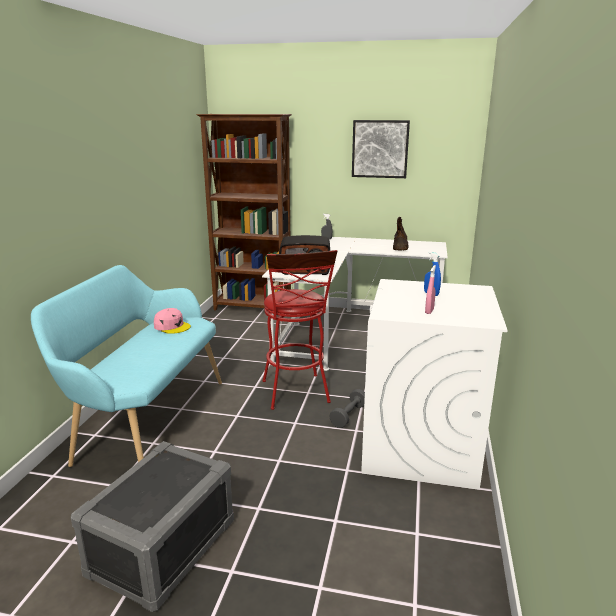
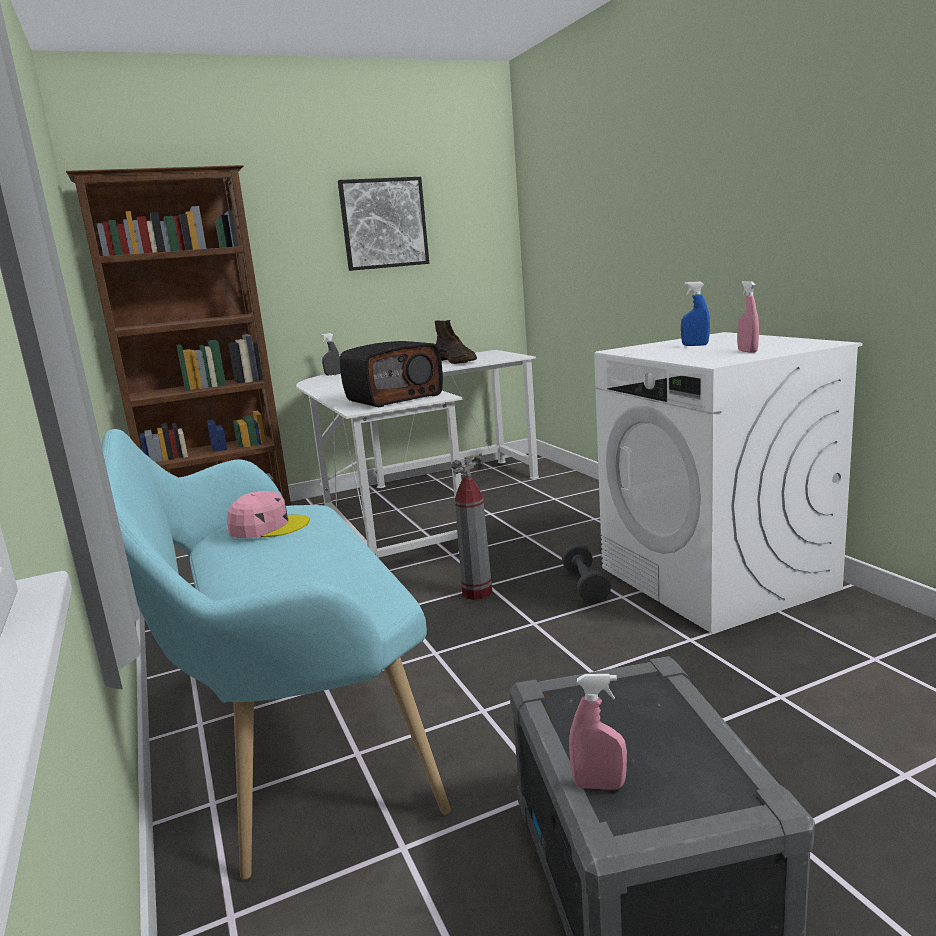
camera: 35 degrees left, 5 degrees down
(117, 492) = (599, 785): none -> pink spray bottle
(297, 394) = (477, 593): red stool -> fire extinguisher

